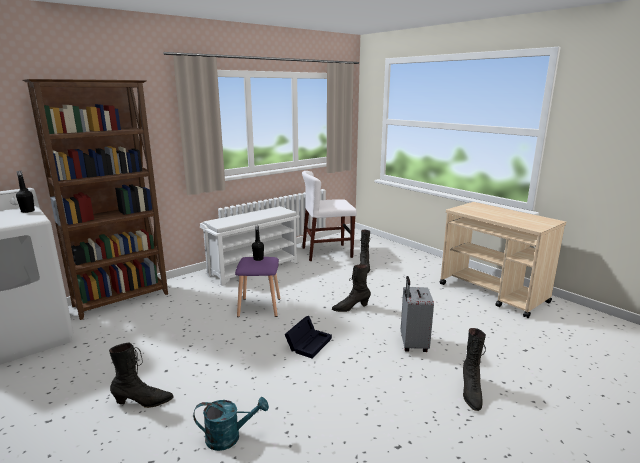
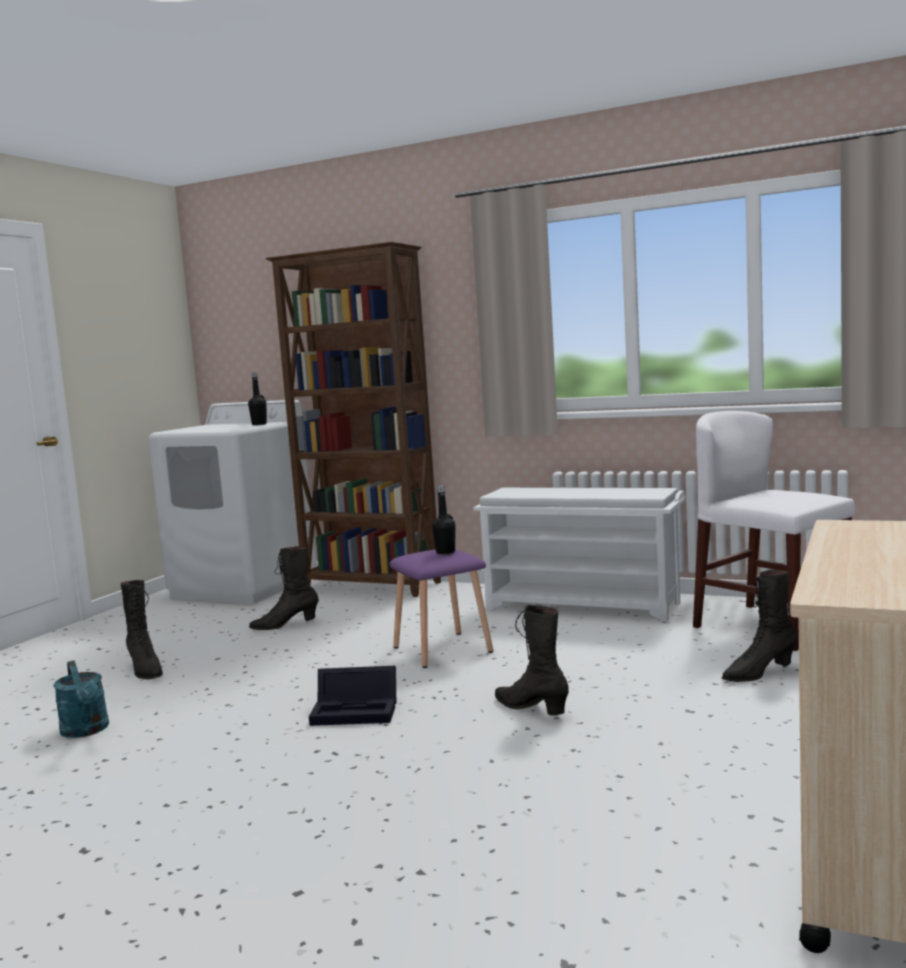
camera: 65 degrees right, 10 degrees down
(412, 344) = (440, 798): grey suitcase -> none
(471, 393) = (283, 900): black boot -> black boot (285, 625)

